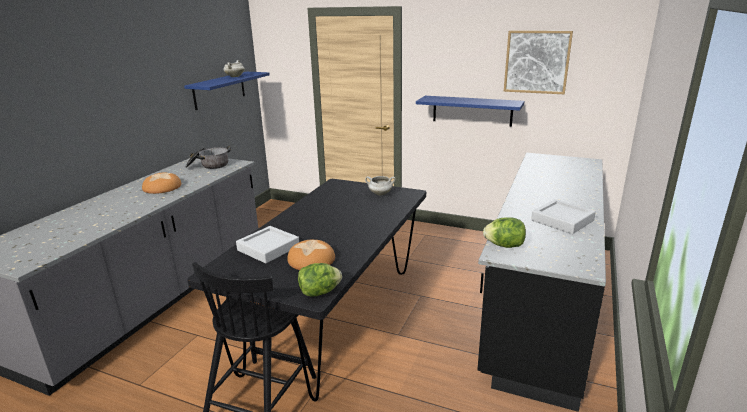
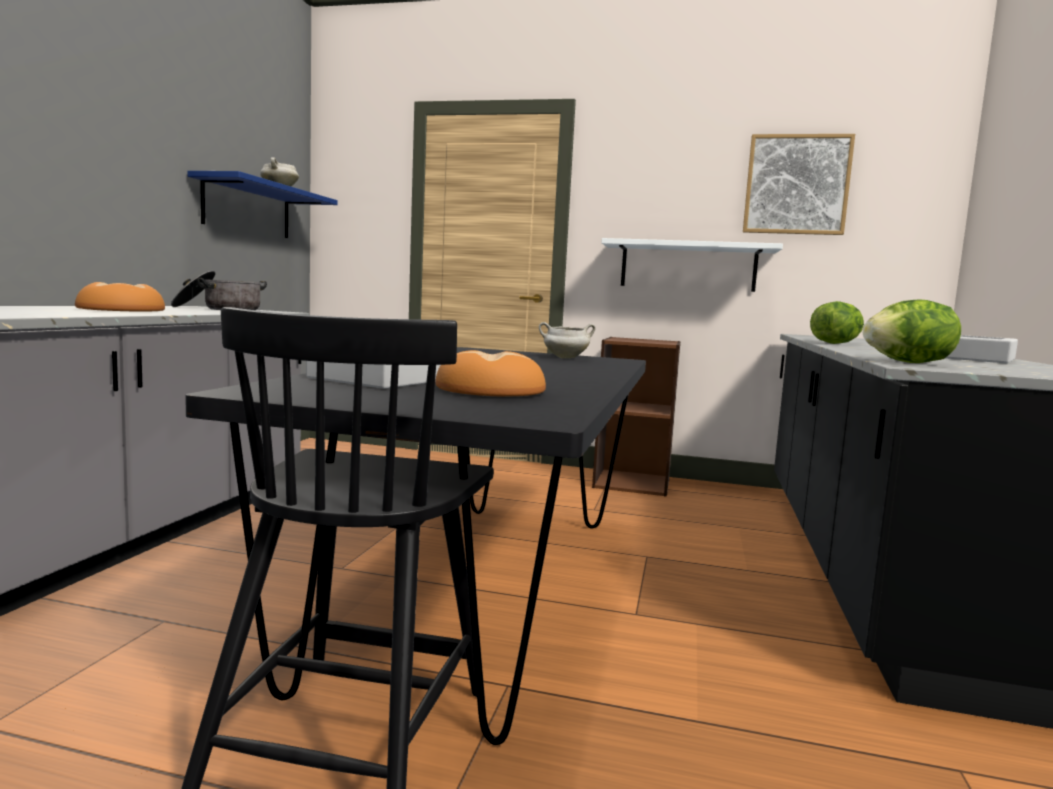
camera: 10 degrees left, 15 degrees down
(319, 292) = (548, 415): lettuce -> lettuce (835, 343)
(440, 235) = (632, 482): none -> brown bookcase
(472, 111) = (688, 267): blue shelf -> white shelf

